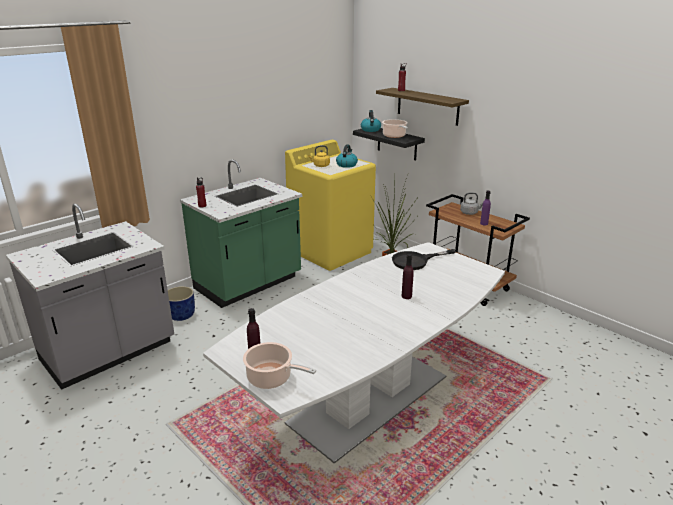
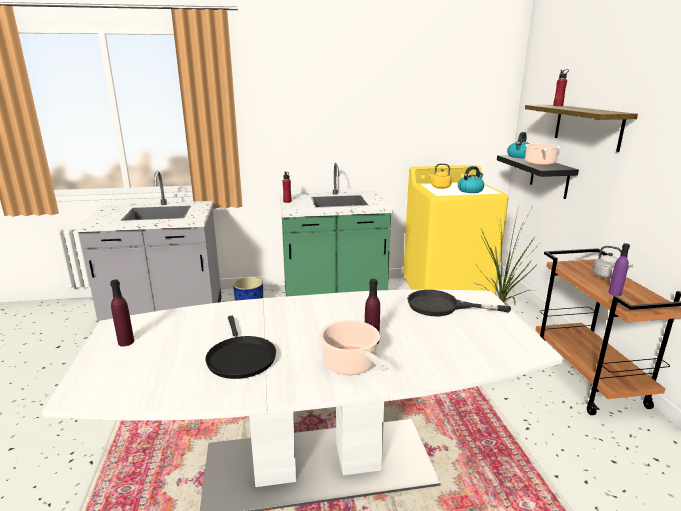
camera: 35 degrees right, 5 degrees down
(272, 378) = (100, 370): cooking pot -> cooking pot (351, 365)
(348, 335) = (240, 358): none -> black frying pan

